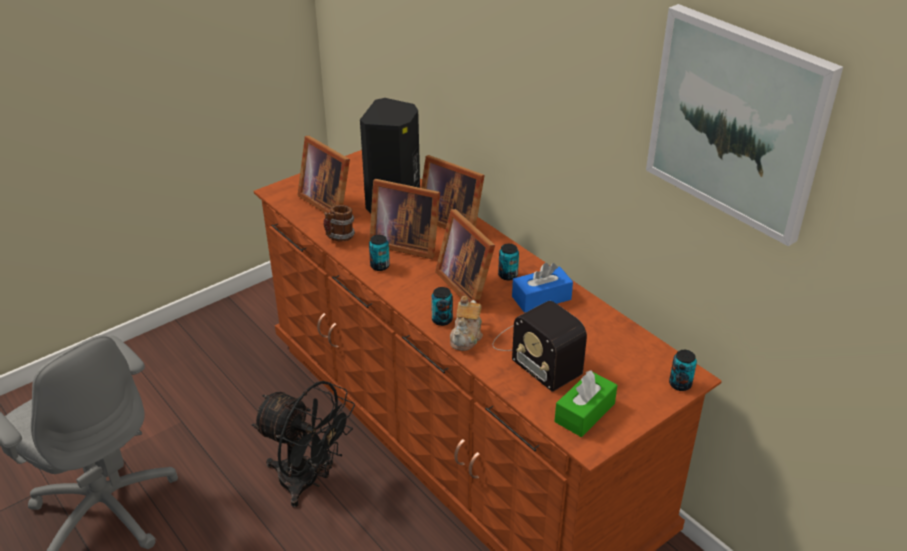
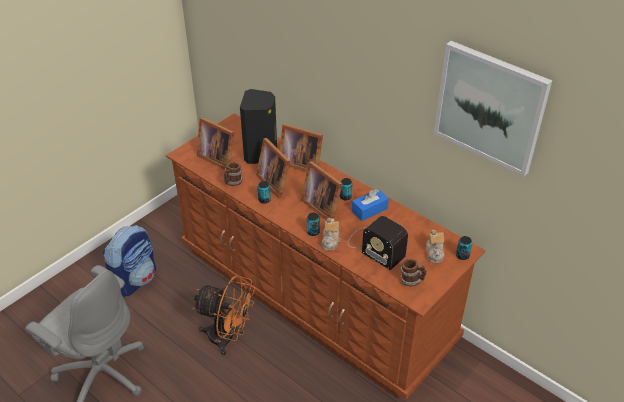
camera: 10 degrees left, 5 degrees up
(196, 378) = (135, 279): none -> backpack
(308, 482) = (228, 338): black fan -> orange fan
(404, 243) = (275, 182): picture frame -> picture frame turned 45 degrees clockwise
(584, 412) = (412, 281): green tissue box -> mug
(633, 375) = (434, 253): none -> teapot

